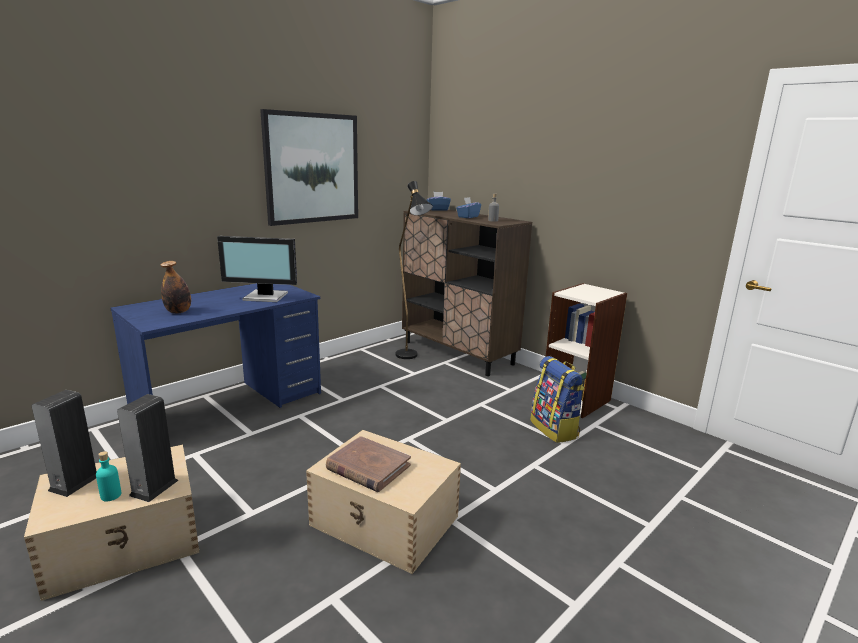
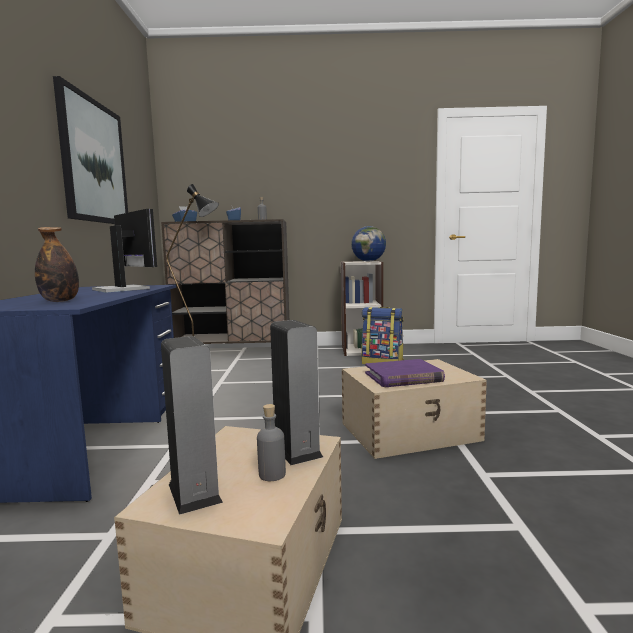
camera: 45 degrees left, 10 degrees down
(111, 495) = (272, 474): turquoise bottle -> grey bottle
(265, 297) = (123, 289): monitor -> monitor turned 90 degrees counterclockwise
(368, 467) = (403, 377): brown book -> purple book
(593, 296) = (368, 261): none -> globe

